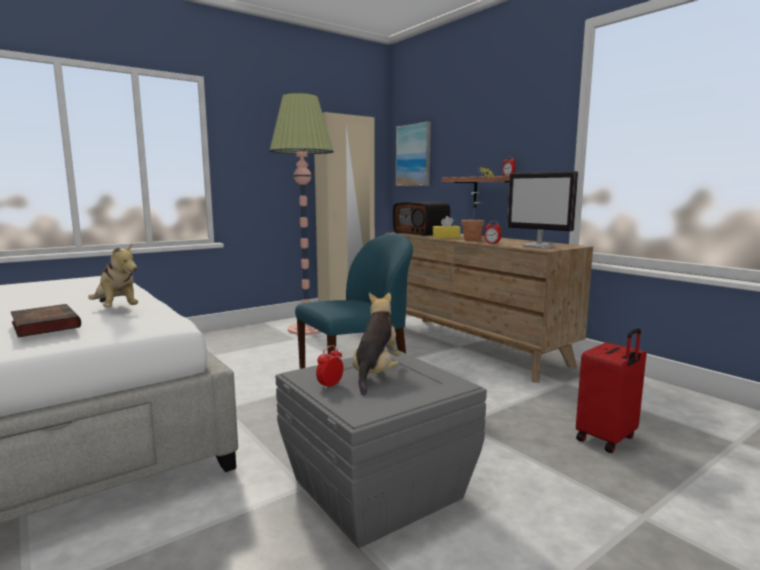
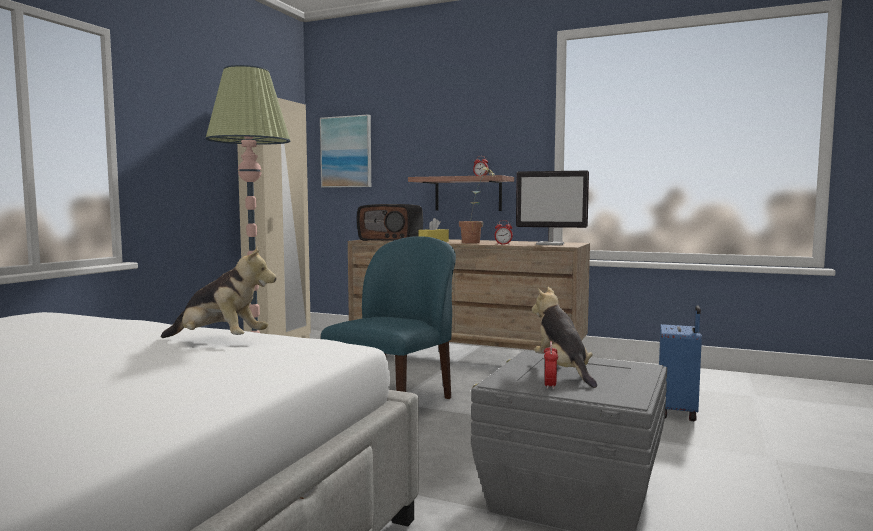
camera: 30 degrees left, 5 degrees down
(44, 325) = (195, 364): book -> none
(607, 439) = (678, 412): red suitcase -> blue suitcase

